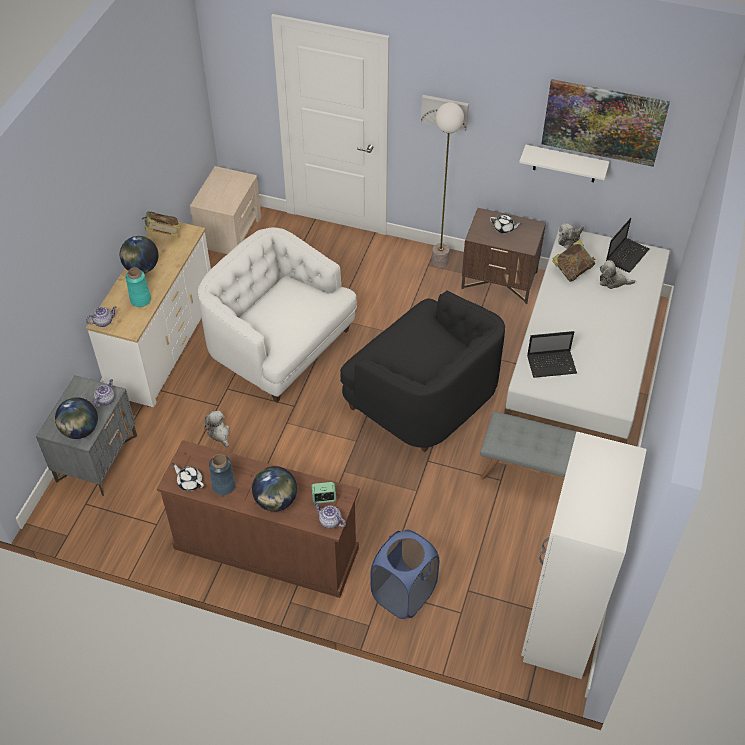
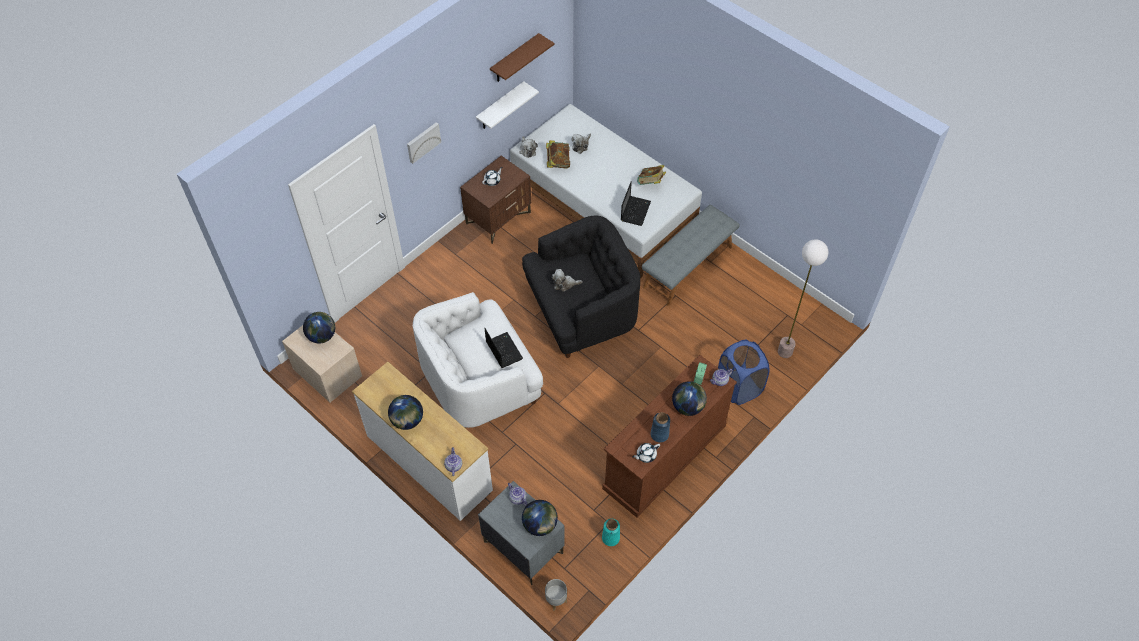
camera: 65 degrees left, 5 degrees up
(45, 510) = (555, 600): none -> grey planter
(141, 300) = (444, 432): turquoise vase -> turquoise vase (611, 538)
(163, 234) = (376, 393): book -> book (650, 183)
(219, 433) = (544, 452): plush toy -> plush toy (564, 284)
(235, 189) = (322, 336): none -> globe
(440, 262) = (456, 245): floor lamp -> floor lamp (785, 351)
(560, 622) = (796, 311): white wardrobe -> none
(603, 122) = (515, 59): picture -> brown shelf
(627, 255) = (561, 127): laptop -> laptop (503, 350)

